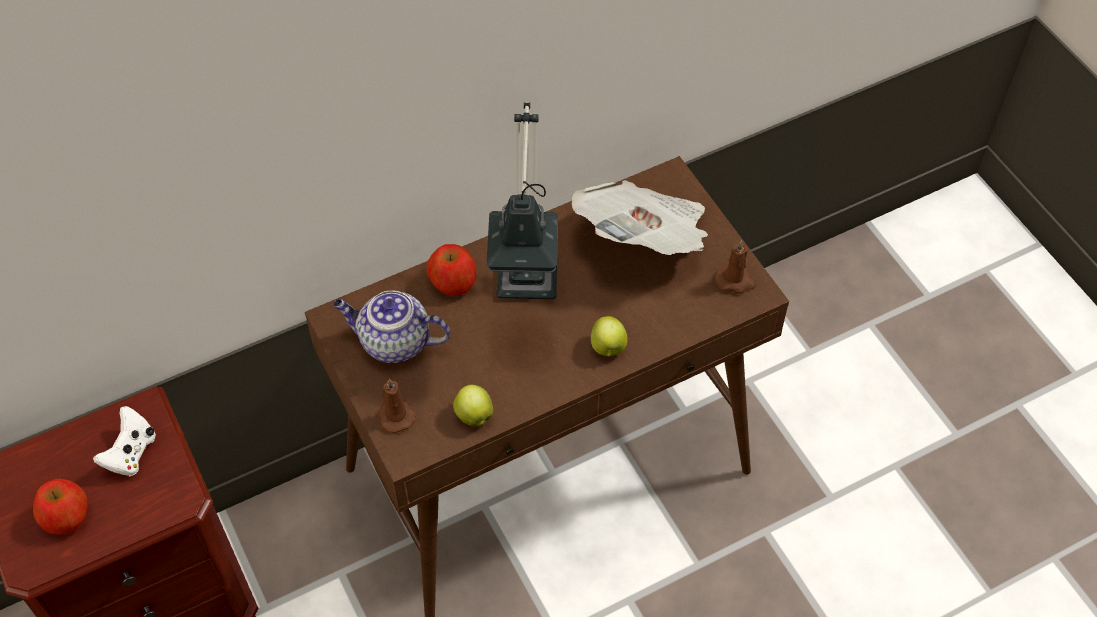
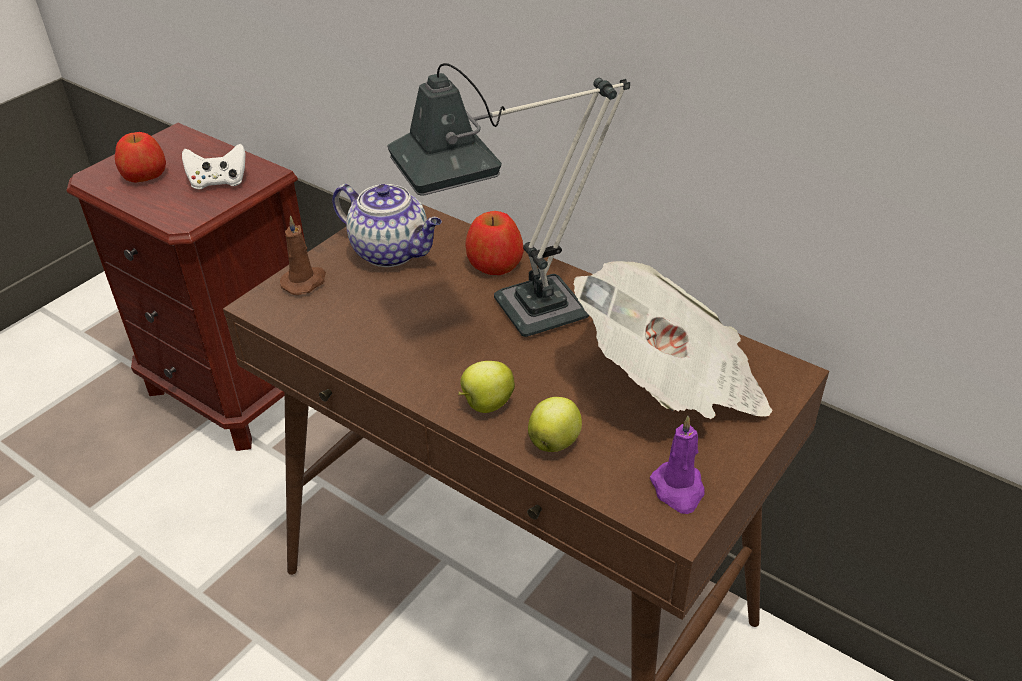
camera: 65 degrees right, 15 degrees down
(393, 342) = (392, 252): teapot -> teapot turned 135 degrees clockwise
(473, 414) = (332, 332): apple -> apple (554, 442)
(735, 281) = (678, 490): brown candle -> purple candle

